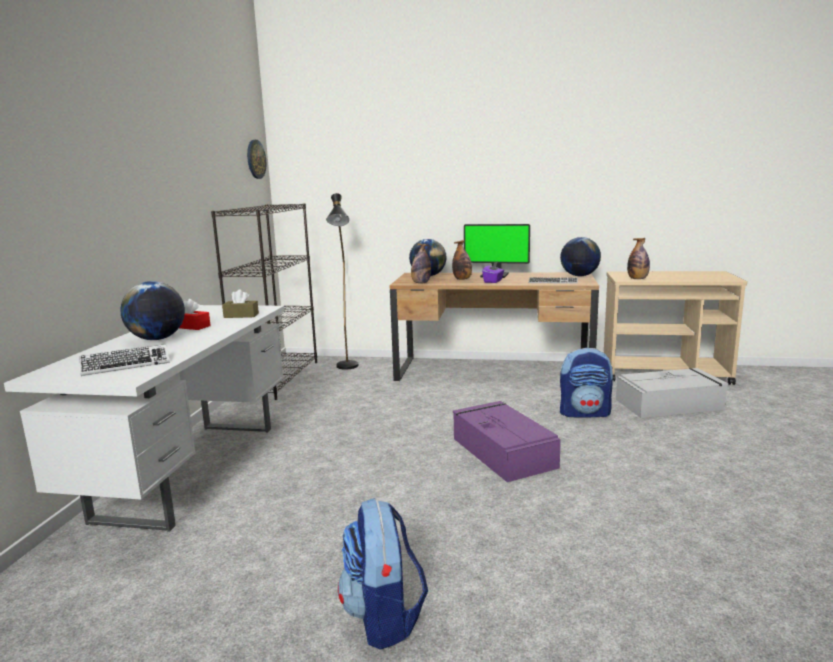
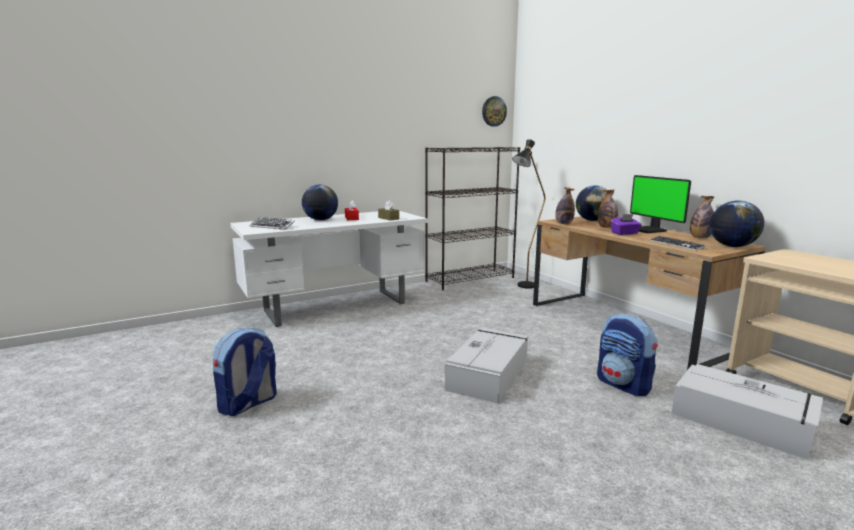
camera: 50 degrees right, 0 degrees up
(502, 451) = (488, 374): purple storage box -> grey storage box
(637, 279) = (783, 261): bottle -> bottle (700, 238)

